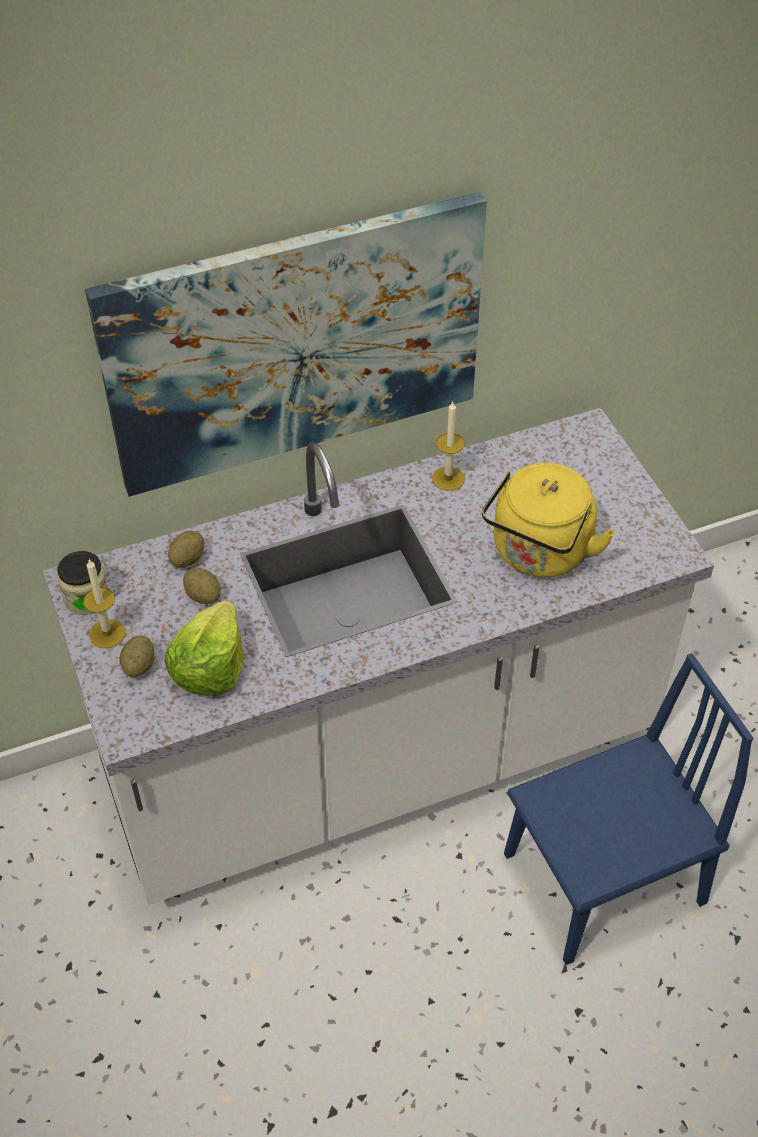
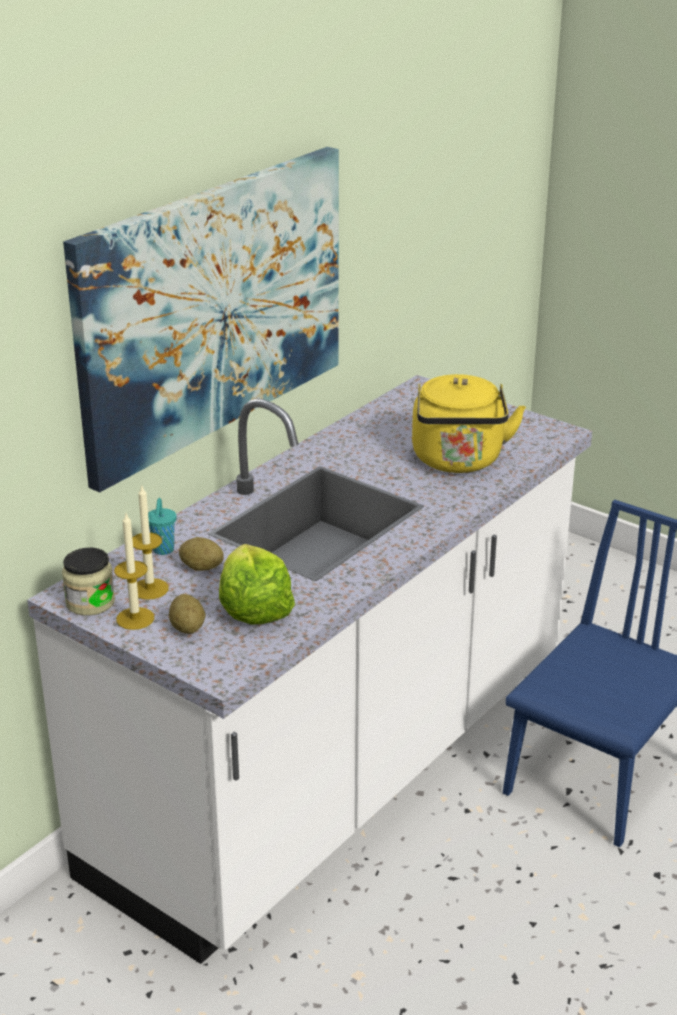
camera: 30 degrees left, 20 degrees down
(187, 559) = (163, 550): potato -> turquoise cup
(448, 478) = (340, 442): candle -> candle (150, 589)

